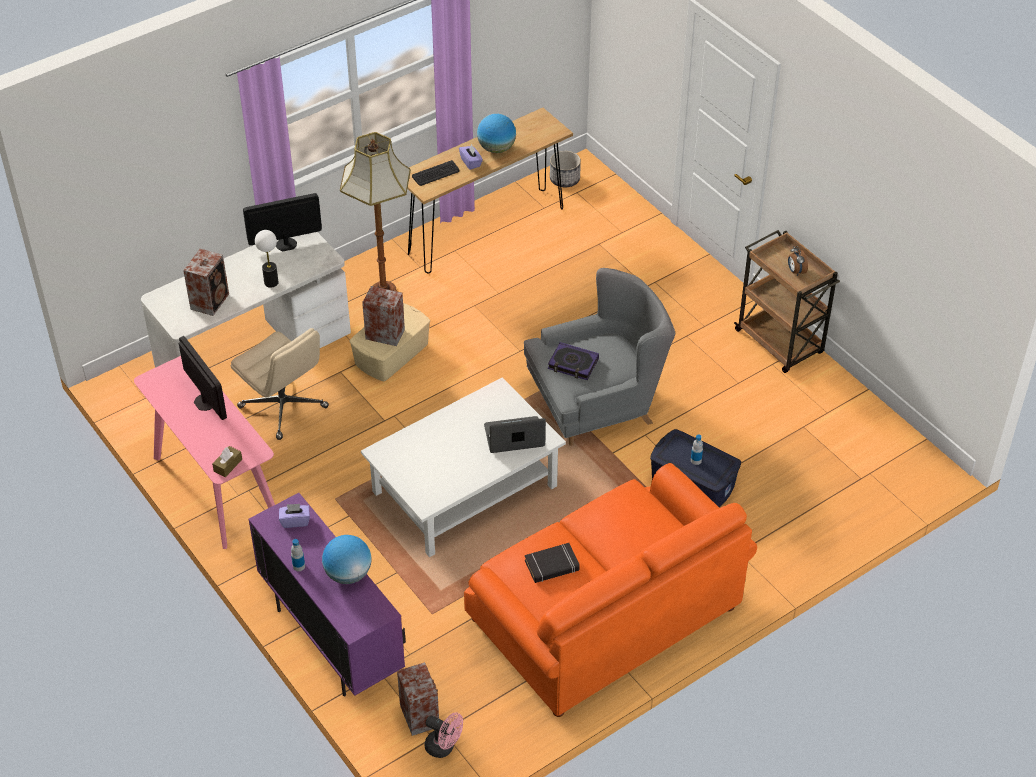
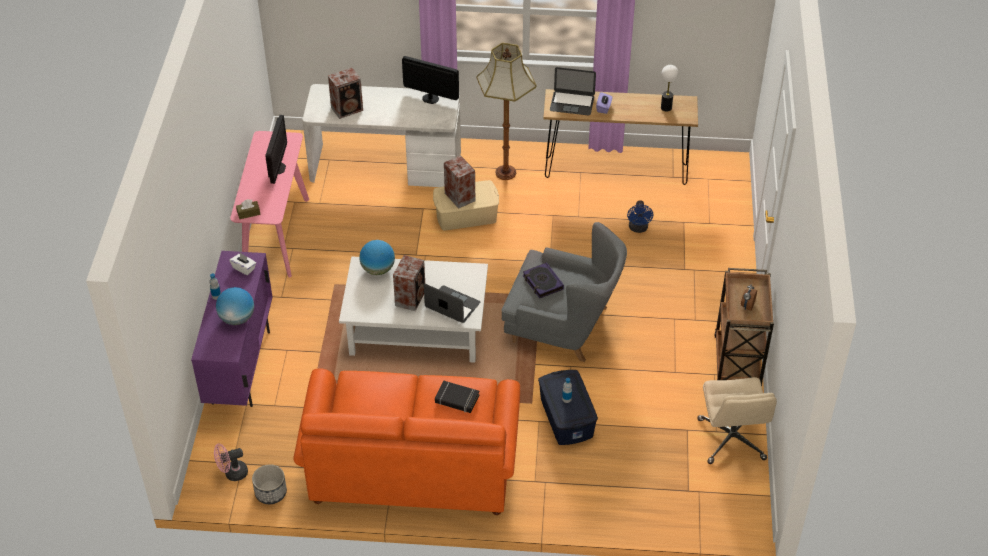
camera: 40 degrees right, 0 degrees up
(271, 282) = (395, 117): table lamp -> table lamp (666, 107)
(284, 407) = (366, 211): beige office chair -> beige office chair (731, 440)
(295, 521) = (244, 268): purple tissue box -> white tissue box
(419, 714) = (240, 444): speaker -> speaker (411, 297)
(436, 174) = (572, 103): keyboard -> laptop
(444, 747) = (232, 473): pink fan -> pink fan turned 90 degrees clockwise
(496, 148) = (632, 107): globe -> globe (378, 269)
(552, 566) = (374, 397): black book -> black book (456, 399)
(564, 179) = (709, 165): planter -> planter (270, 493)
(566, 273) = (638, 228): none -> blue fan

